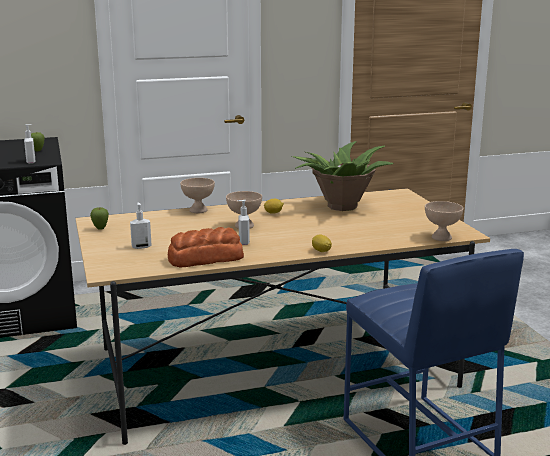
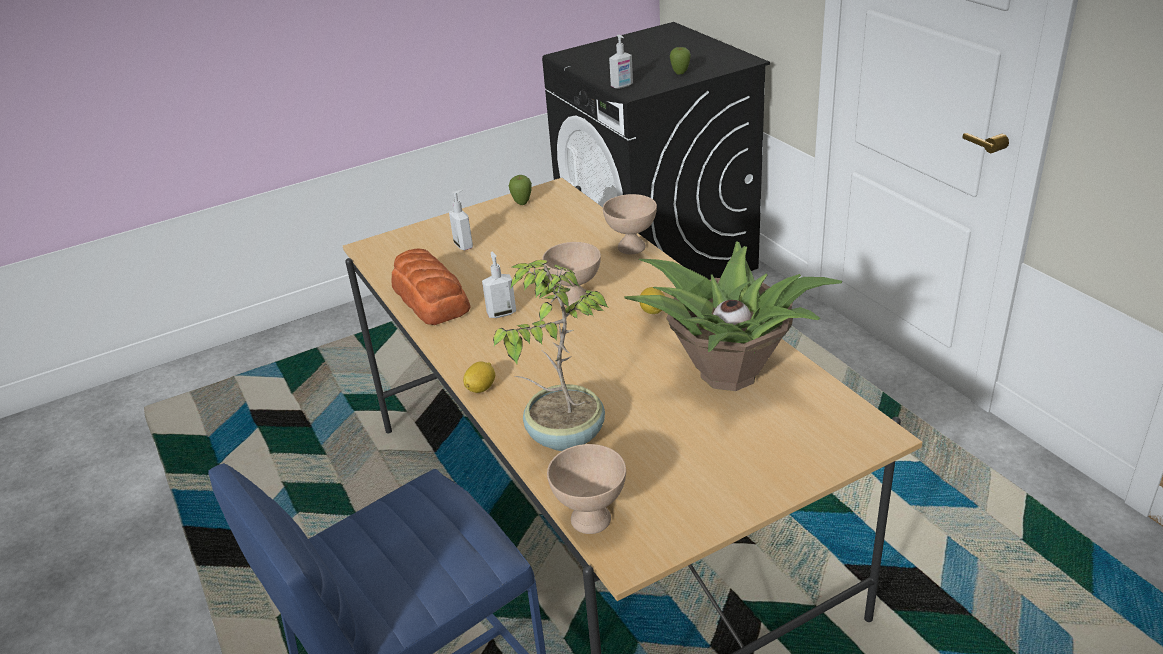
camera: 80 degrees right, 15 degrees up
(375, 237) = (564, 435): none -> potted plant

